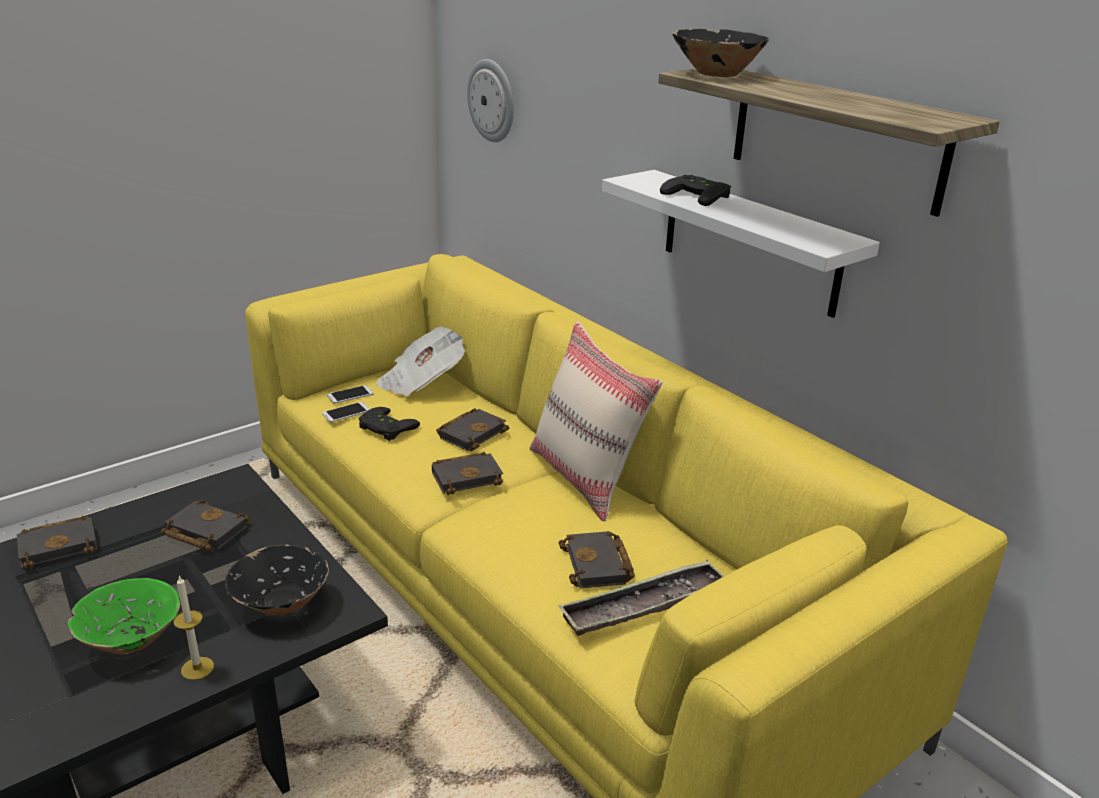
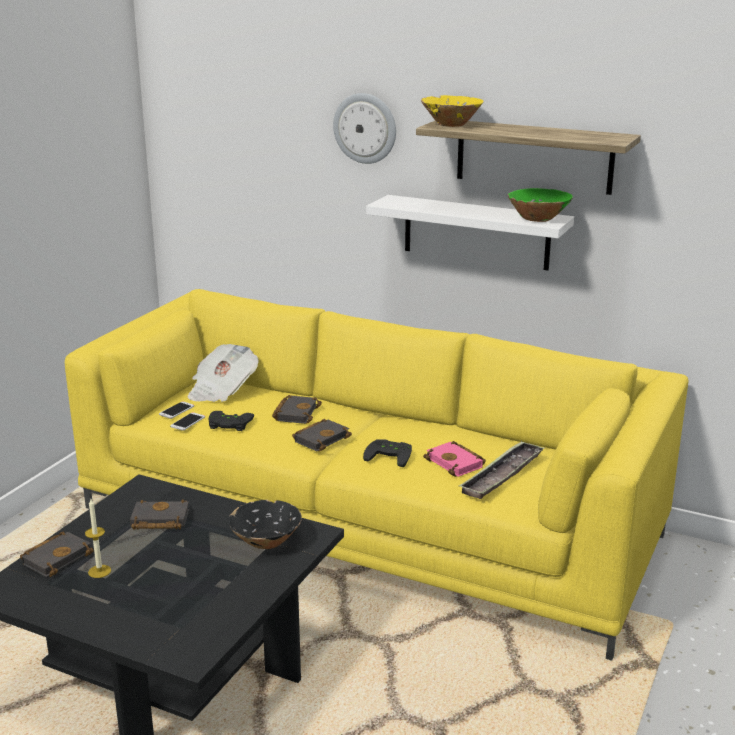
camera: 25 degrees left, 5 degrees down
(131, 640) = (186, 589): green bowl -> green bowl (538, 219)
(197, 668) = (251, 589): candle -> candle (99, 571)
(492, 100) = (216, 161): wall clock -> wall clock (365, 128)
(586, 478) = (398, 421): beige pillow -> none
(599, 566) = (456, 463): black book -> pink book
(699, 195) = (441, 206): black game controller -> black game controller (390, 455)
(716, 74) = (451, 125): black bowl -> yellow bowl

